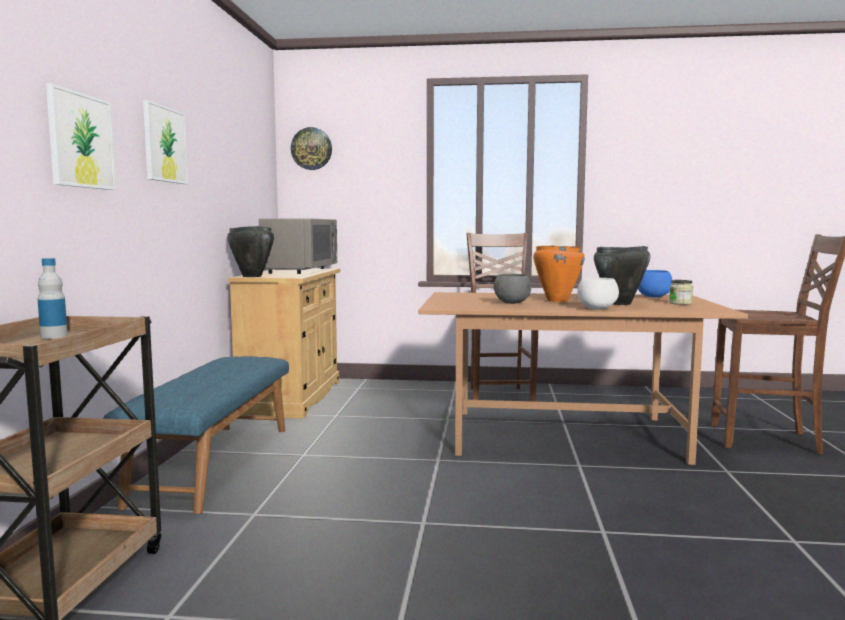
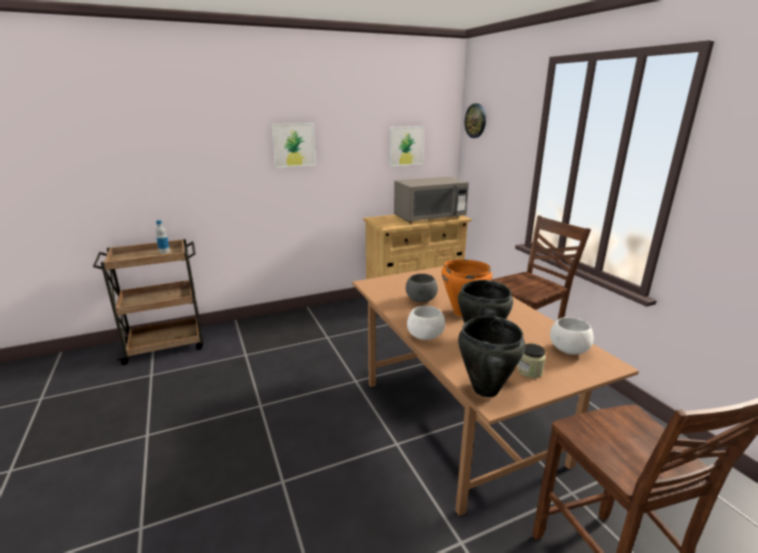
camera: 60 degrees right, 15 degrees up
(80, 141) = (214, 157): picture -> picture (406, 146)
(213, 463) = (297, 320): blue bench -> none
(251, 276) = (376, 219): black cooking pot -> black cooking pot (485, 389)
(653, 297) = (568, 350): blue bowl -> white bowl

